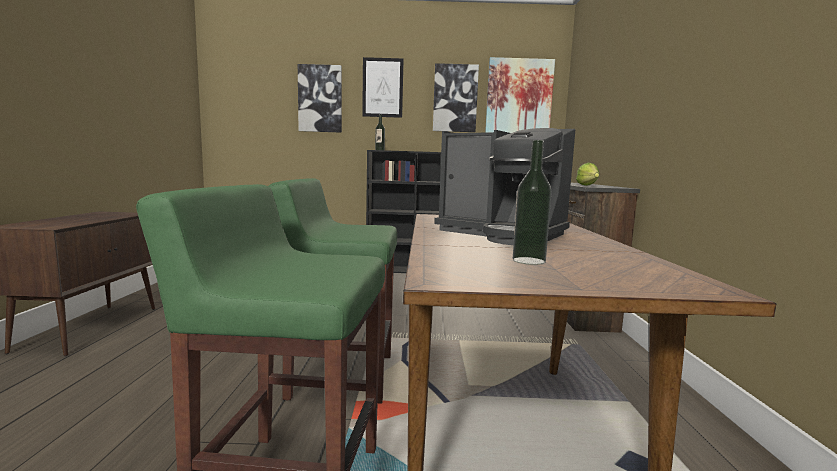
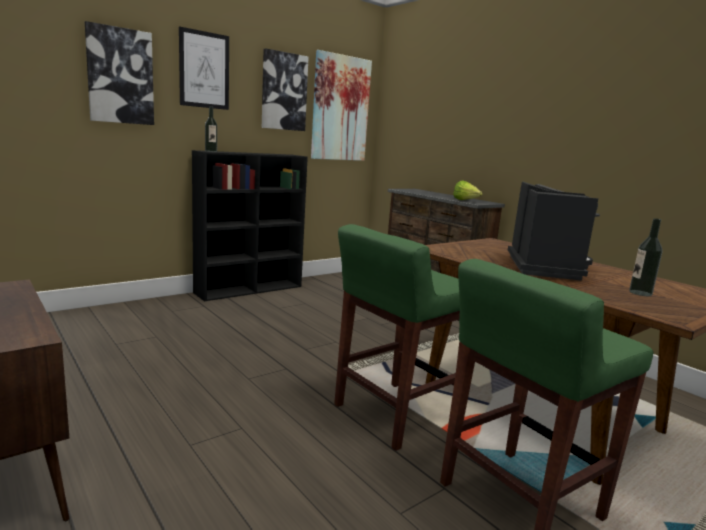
camera: 40 degrees left, 5 degrees up
(503, 234) = (546, 267): coffee machine -> coffee machine turned 75 degrees counterclockwise

